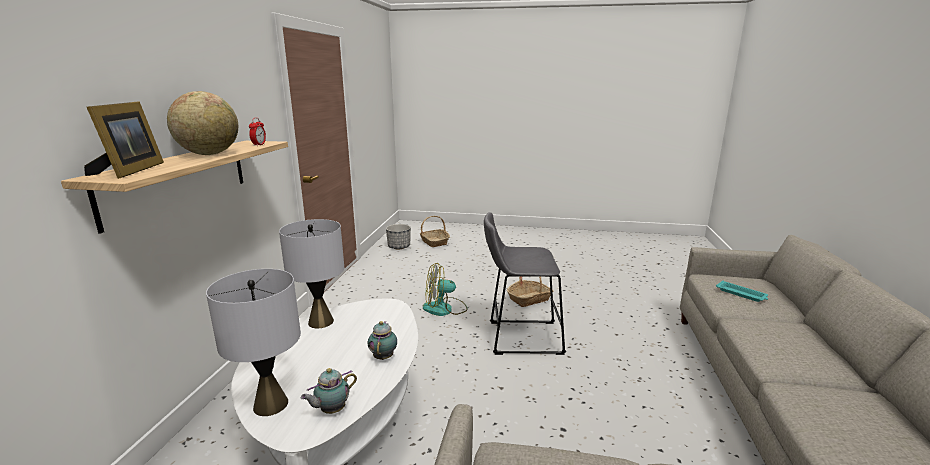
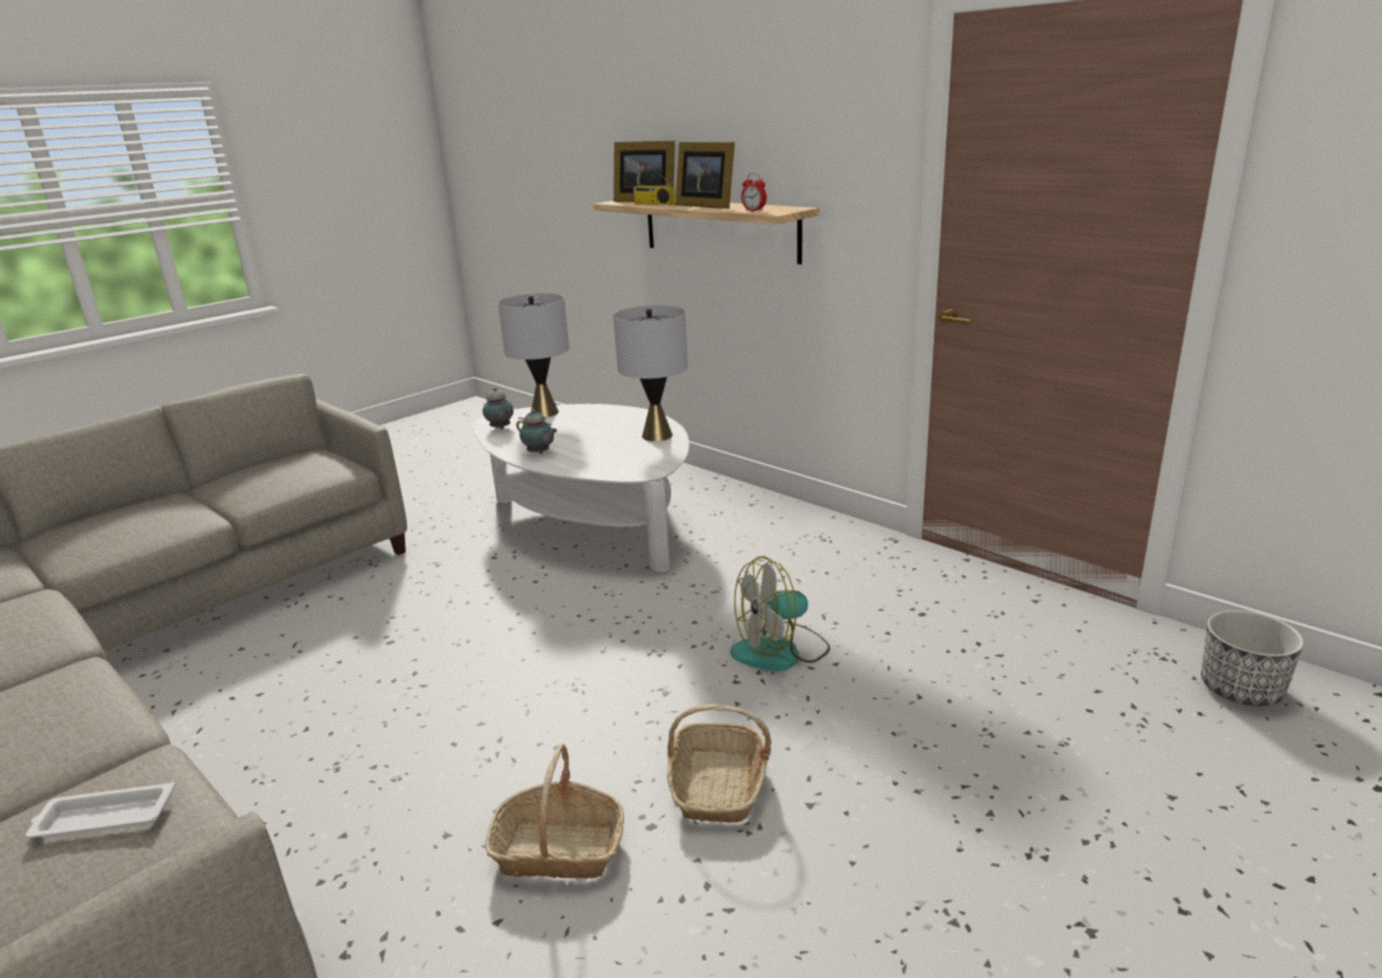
camera: 125 degrees right, 5 degrees up
(173, 165) = (653, 204): none -> radio
(209, 154) = (706, 206): globe -> picture frame
(331, 410) = (501, 428): teapot -> teapot turned 150 degrees clockwise
(434, 242) = (1287, 773): basket -> basket (559, 849)
(444, 309) = (780, 652): fan -> fan turned 135 degrees counterclockwise
(520, 337) = (593, 697): grey stool -> none
(741, 294) = (103, 818): turquoise tray -> white tray

